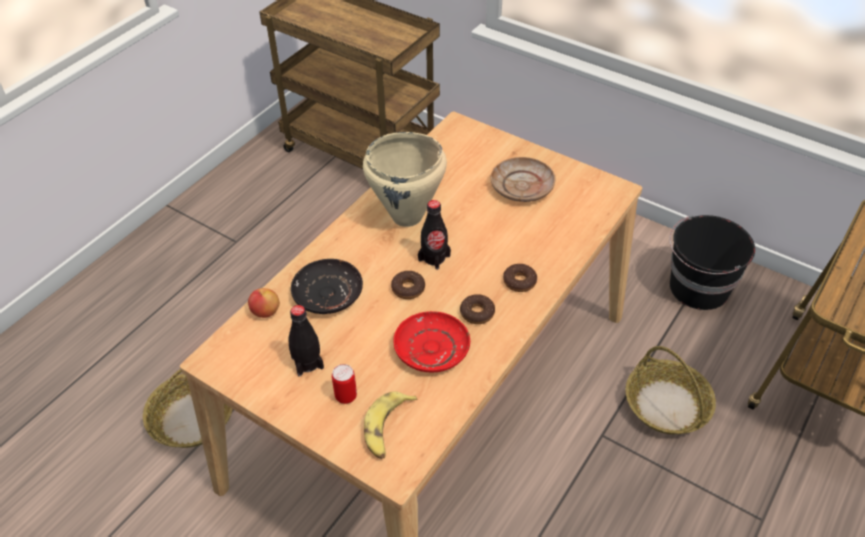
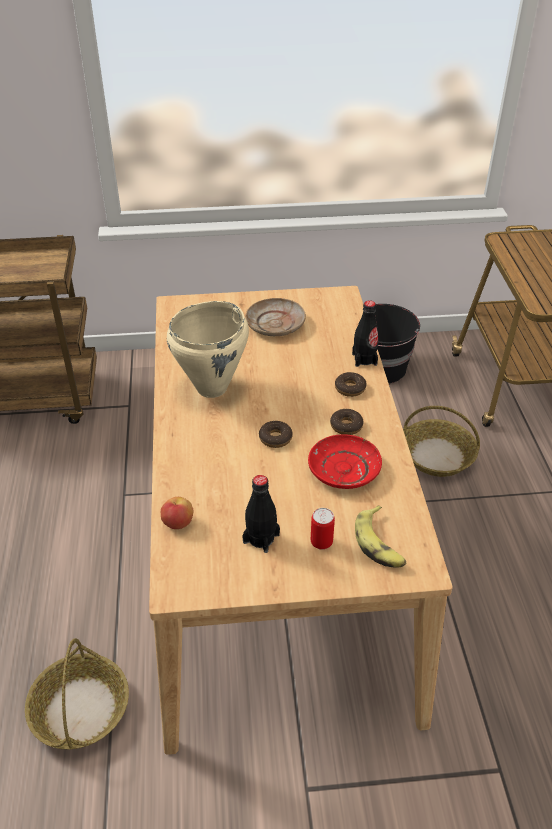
camera: 40 degrees left, 5 degrees down
(327, 294) = (215, 478): black plate -> none
(434, 258) = (269, 406): black bottle -> black bottle (364, 359)

